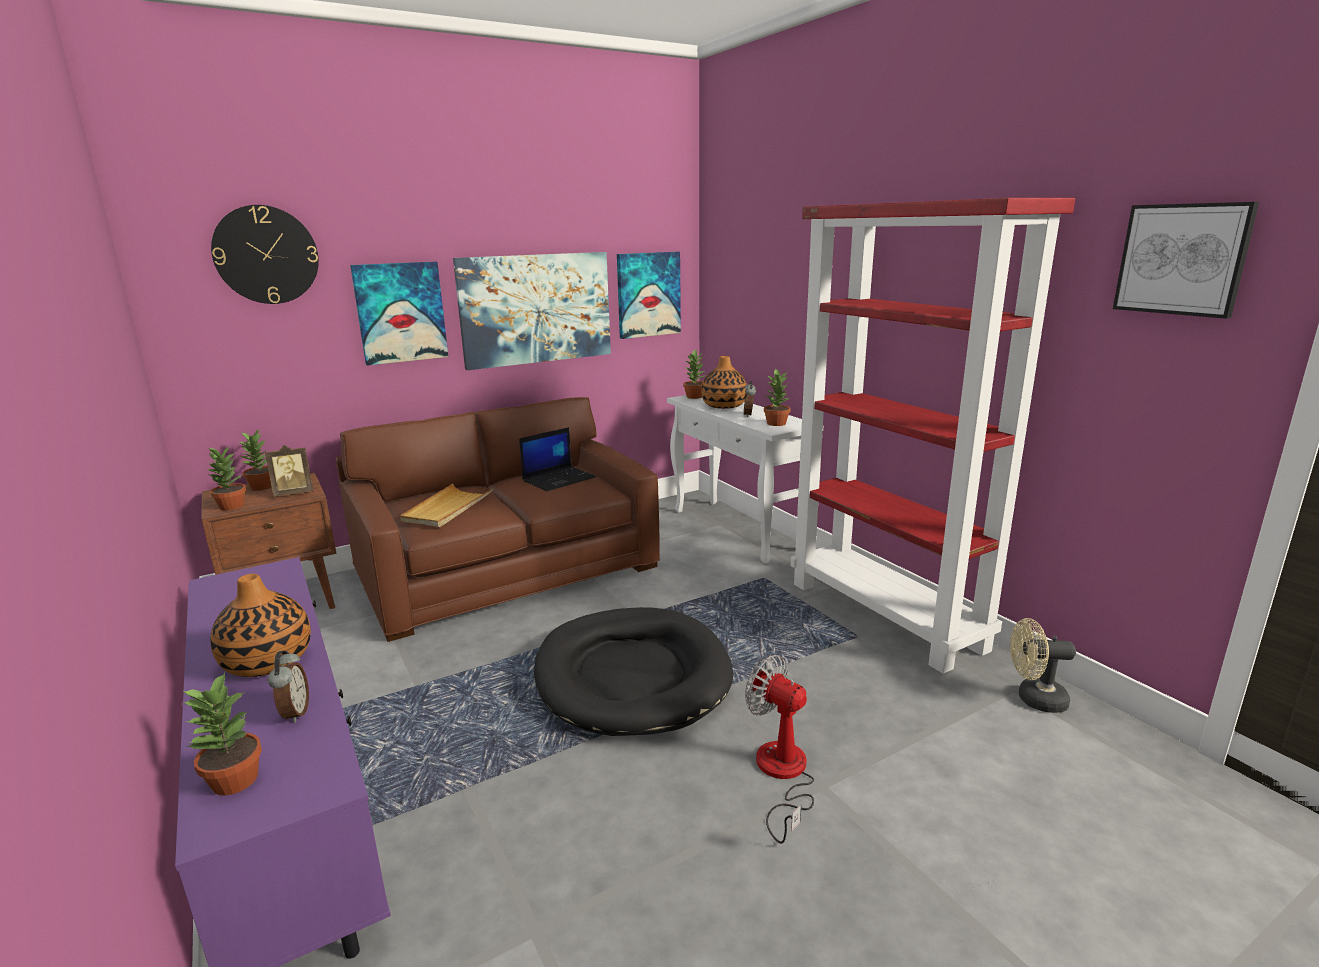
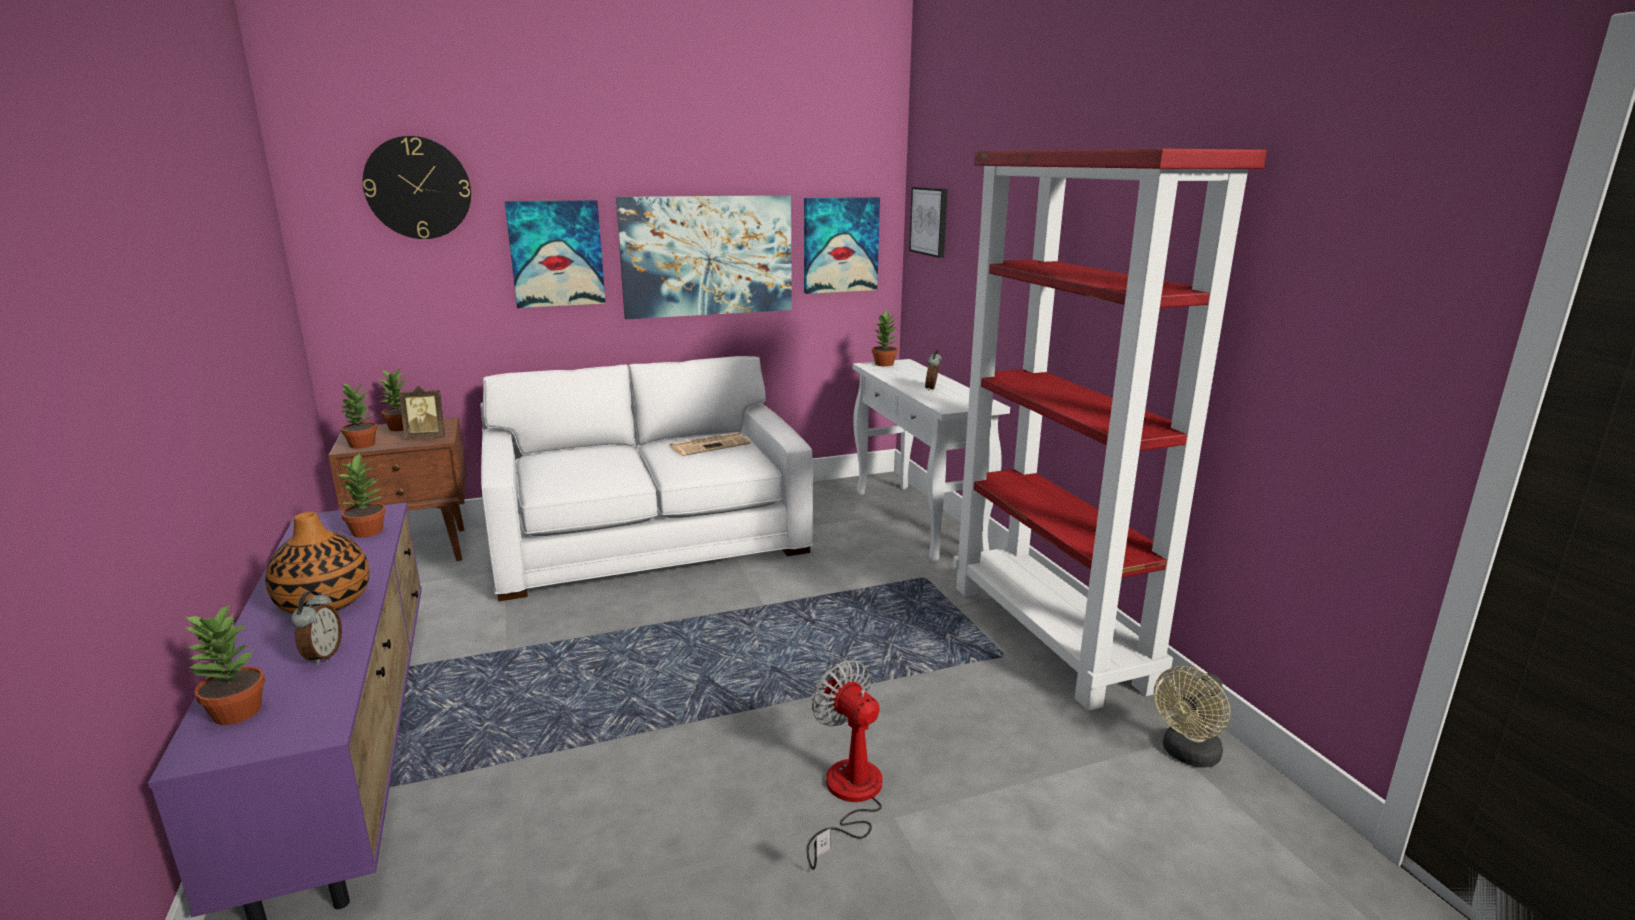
camera: 10 degrees right, 0 degrees up
(447, 509) = (579, 467): beige tray -> none
(507, 567) = (649, 537): brown sofa -> white sofa
(559, 479) = (710, 445): laptop -> newspaper
(632, 675) = (731, 667): black dog bed -> none
(724, 405) = (910, 376): vase -> none
(776, 423) = (957, 400): potted plant -> potted plant (368, 531)
(1034, 699) = (1187, 755): beige fan -> beige fan turned 60 degrees counterclockwise
(1182, 259) = (1379, 230): picture -> picture (930, 221)

